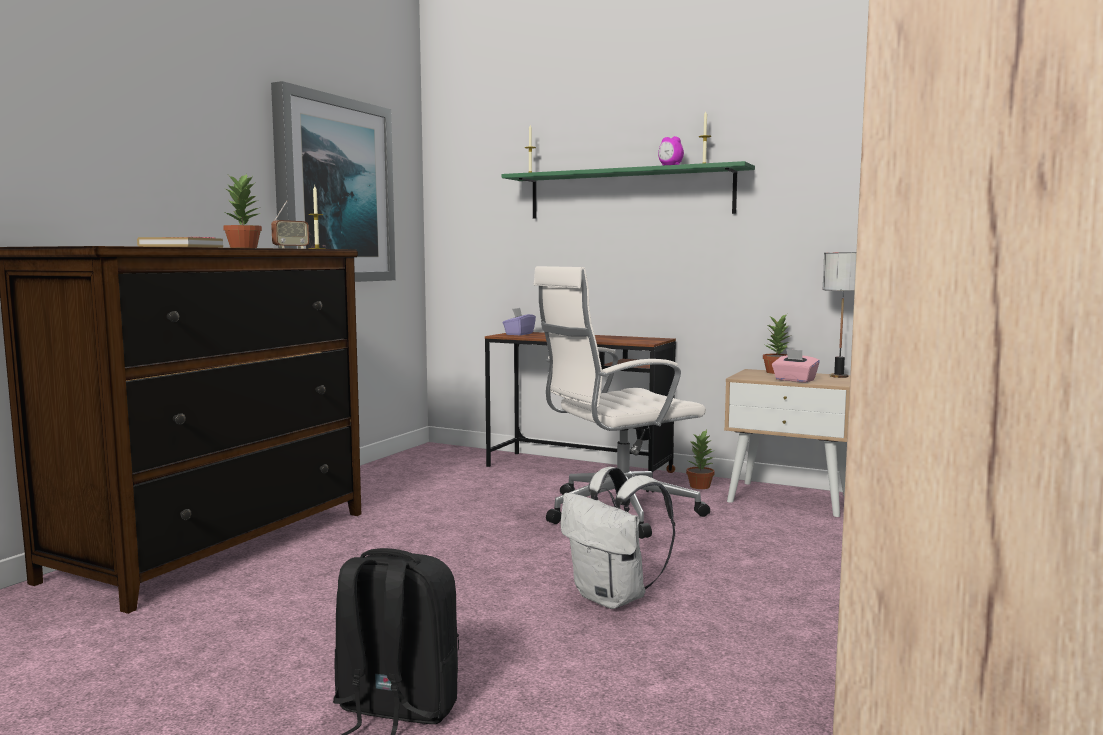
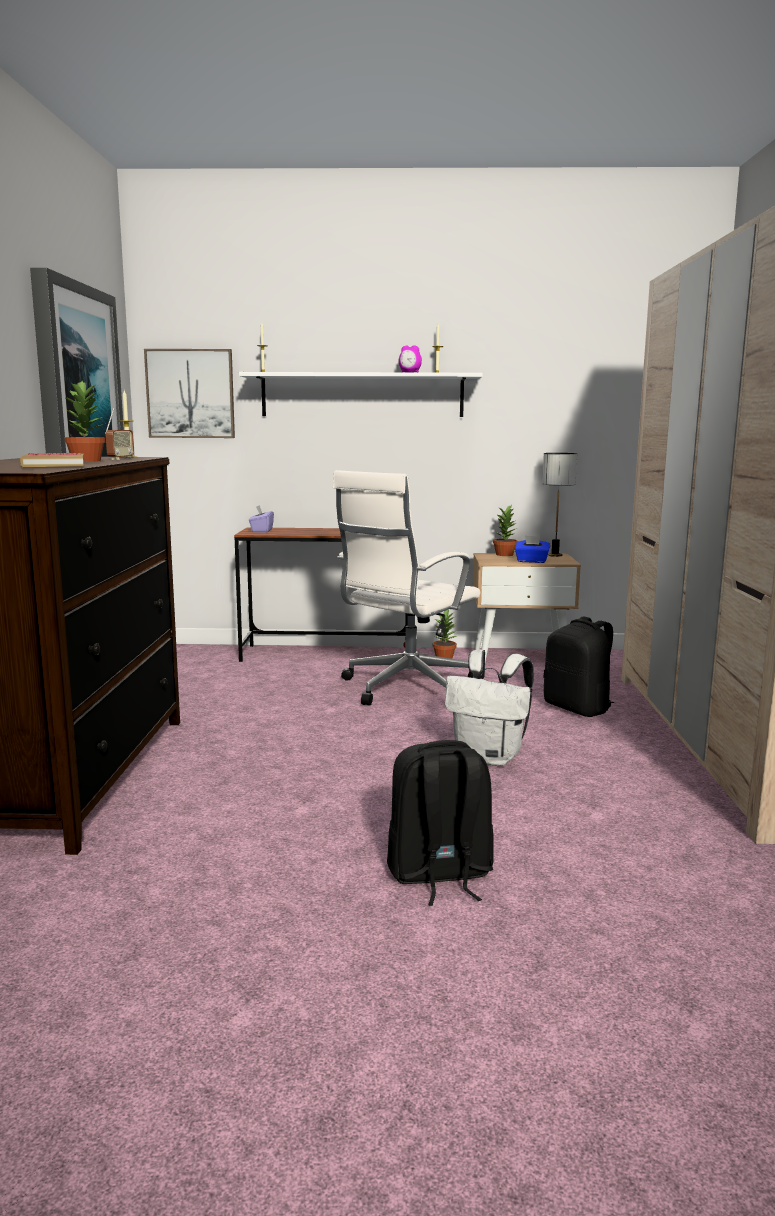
camera: 25 degrees left, 5 degrees up
(471, 199) = (190, 394): none -> picture
(629, 194) = (362, 395): green shelf -> white shelf
(791, 562) = (578, 708): none -> black backpack
(794, 380) = (531, 561): pink tissue box -> blue tissue box

